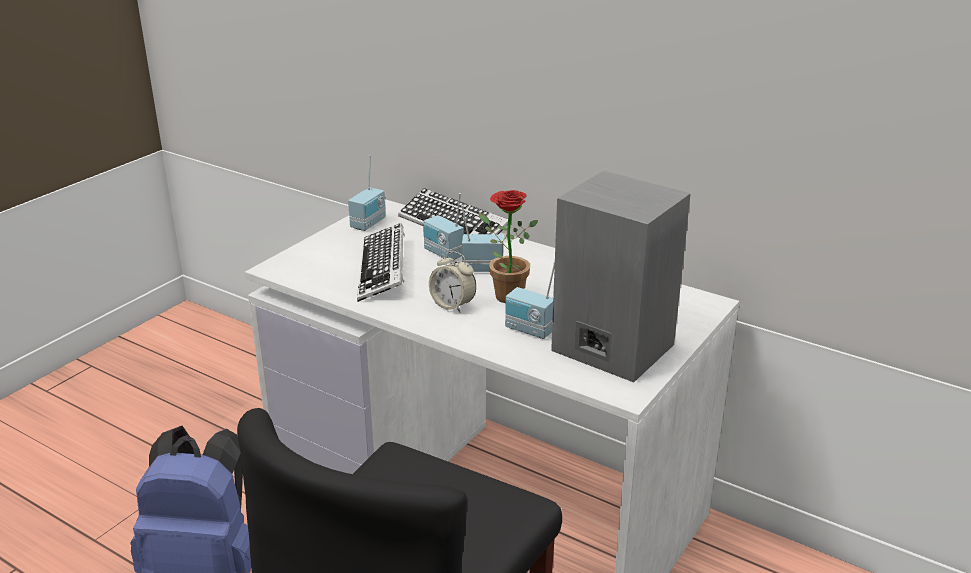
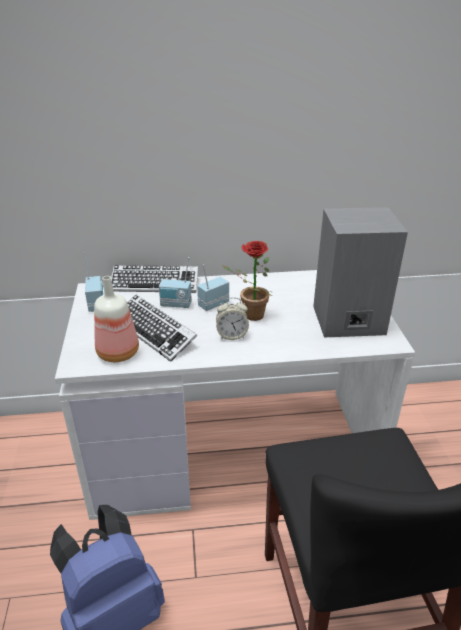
camera: 40 degrees left, 5 degrees up
(324, 273) = (118, 352): none -> bottle
(529, 331) = (295, 331): radio -> none

